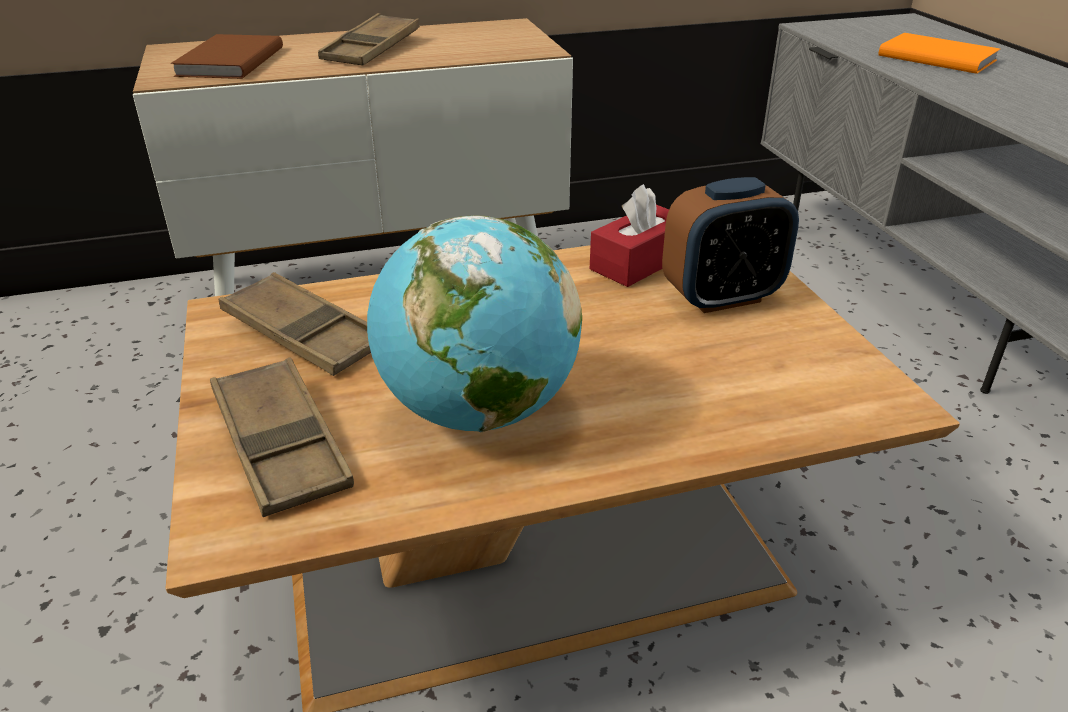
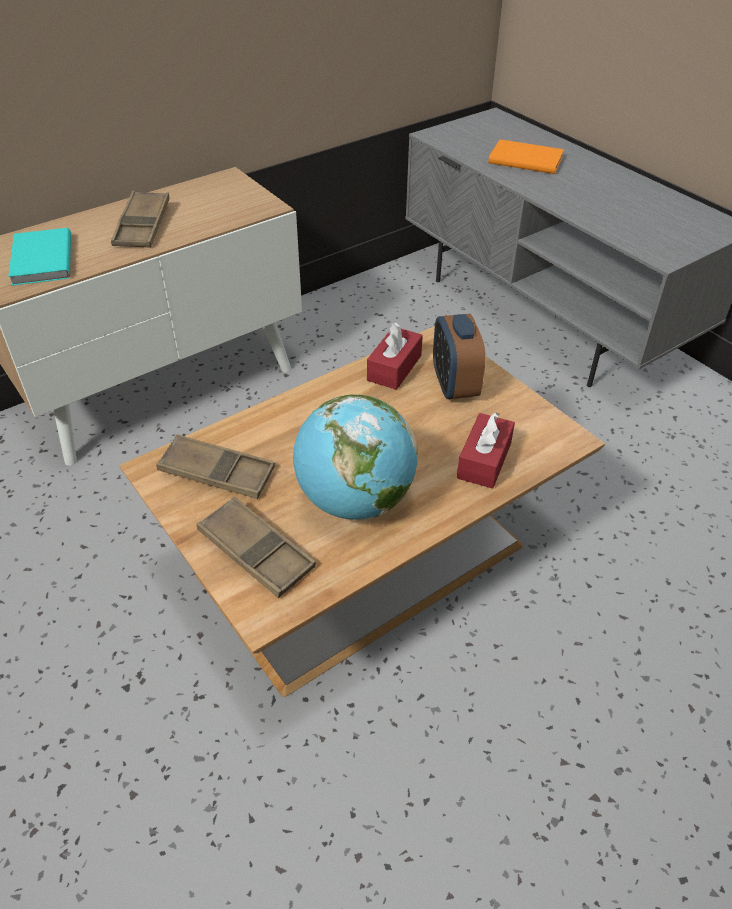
camera: 20 degrees left, 10 degrees up
(227, 62) = (40, 260): brown book -> turquoise book
(722, 297) = (454, 385): alarm clock -> alarm clock turned 120 degrees clockwise
(723, 402) = (484, 460): none -> red tissue box

